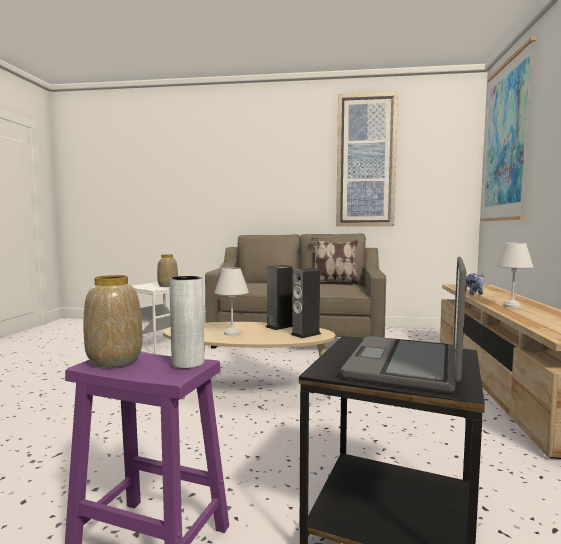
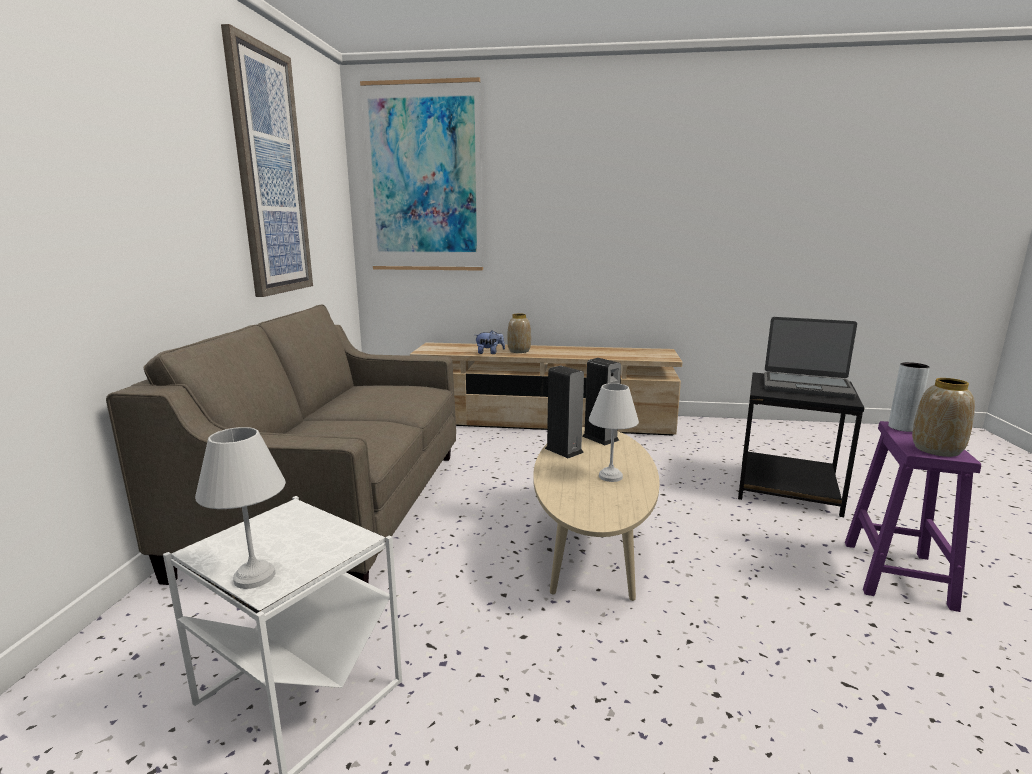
camera: 90 degrees left, 10 degrees up
(167, 286) = (306, 528): vase -> vase (519, 351)
(334, 283) = (343, 394): pillow -> none
(512, 306) = (556, 352): white table lamp -> white table lamp (254, 576)

